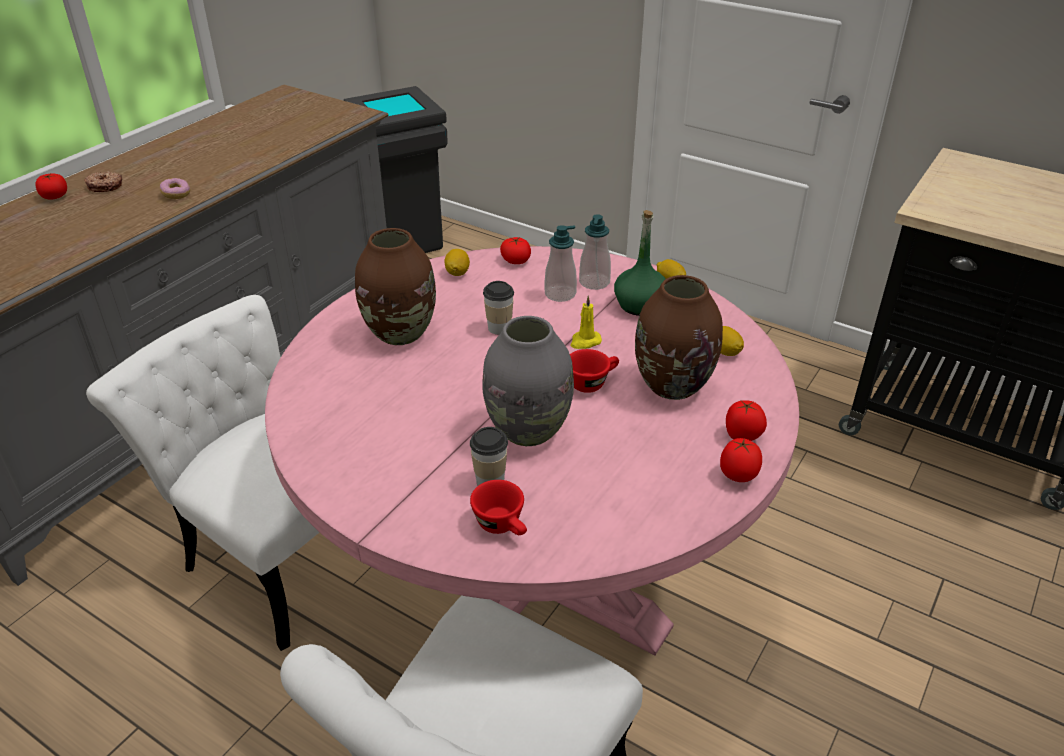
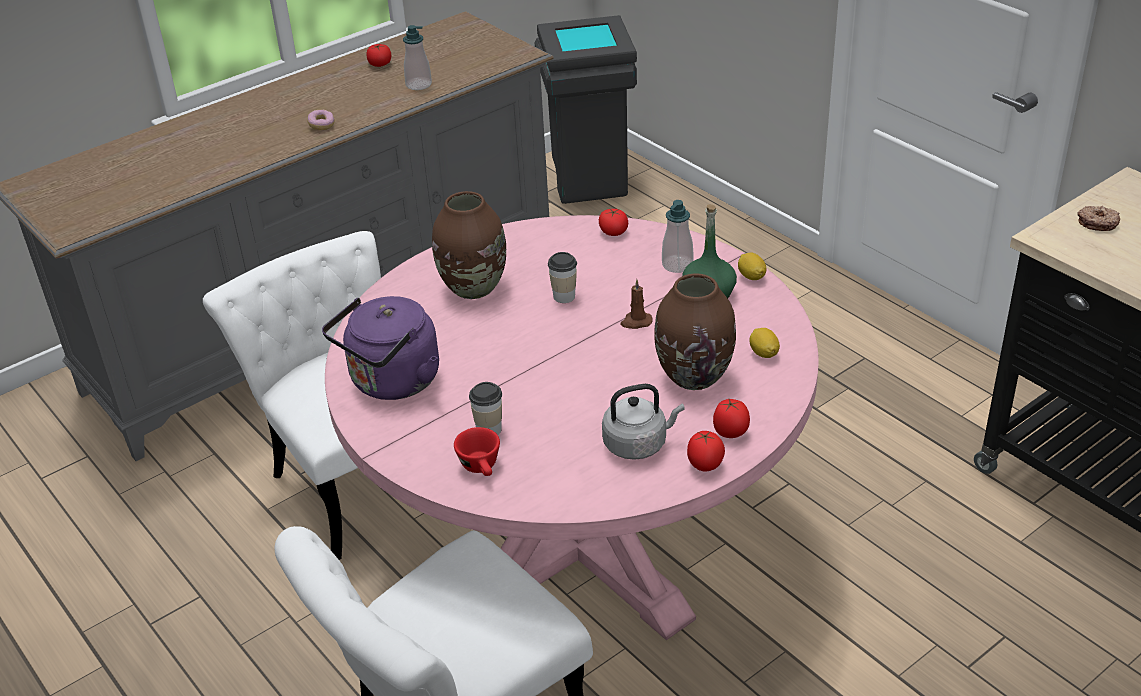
camera: 20 degrees right, 0 degrees up
(55, 196) = (220, 114): tomato -> tomato (380, 64)
(105, 186) = (264, 109): donut -> donut (1097, 223)
(355, 448) = (392, 383): none -> purple kettle
(457, 272) = (552, 236): lemon -> none
(528, 431) = (542, 394): grey vase -> none
(560, 294) = (638, 272): soap dispenser -> soap dispenser (418, 85)
(585, 341) = (636, 322): yellow candle -> brown candle
(592, 382) = (621, 361): red cup -> none
(657, 466) = (638, 444): none -> grey kettle

